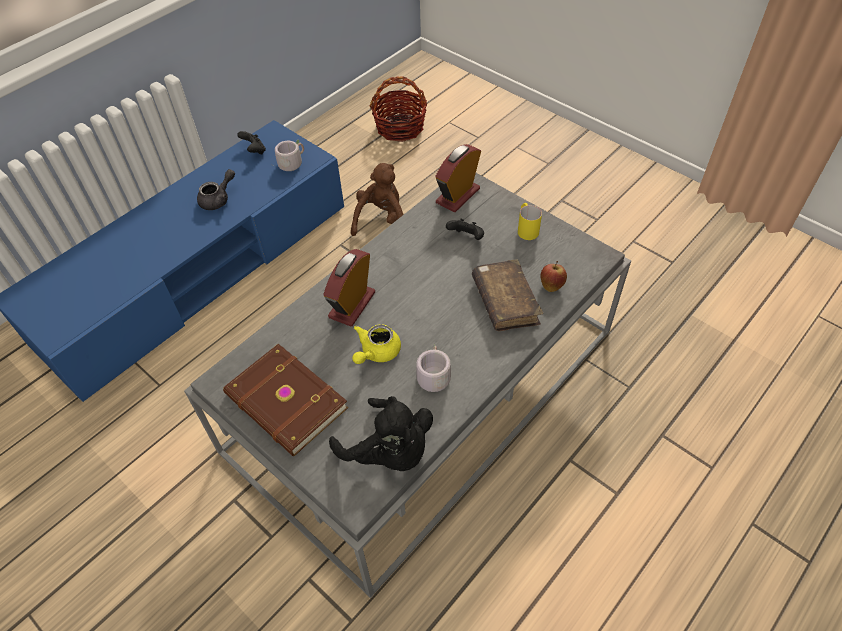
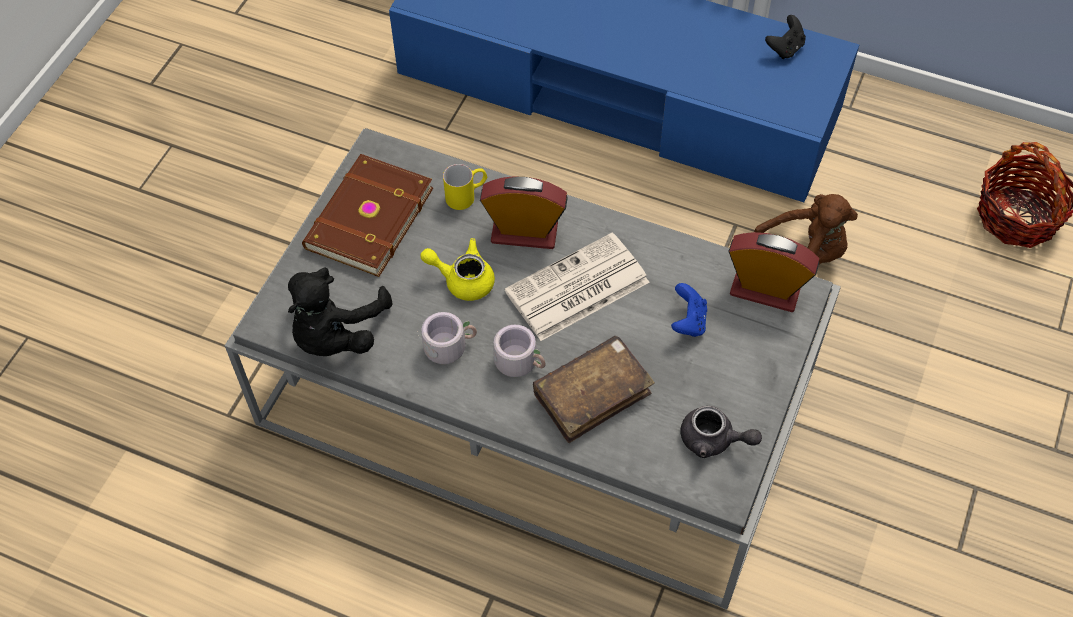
camera: 70 degrees right, 5 degrees up
(218, 199) = (678, 49): grey teapot -> grey teapot (713, 440)
(291, 162) = (784, 96): grey mug -> grey mug (521, 361)
(415, 288) = (576, 289): none -> newspaper
(466, 238) = (688, 322): black game controller -> blue game controller
(526, 228) = (739, 389): yellow mug -> yellow mug (467, 195)
(551, 285) = (643, 443): apple -> none

